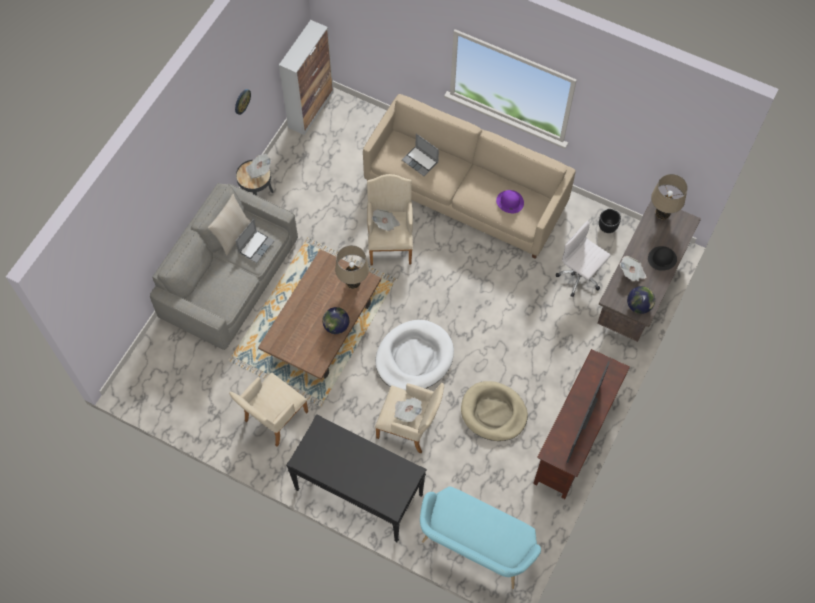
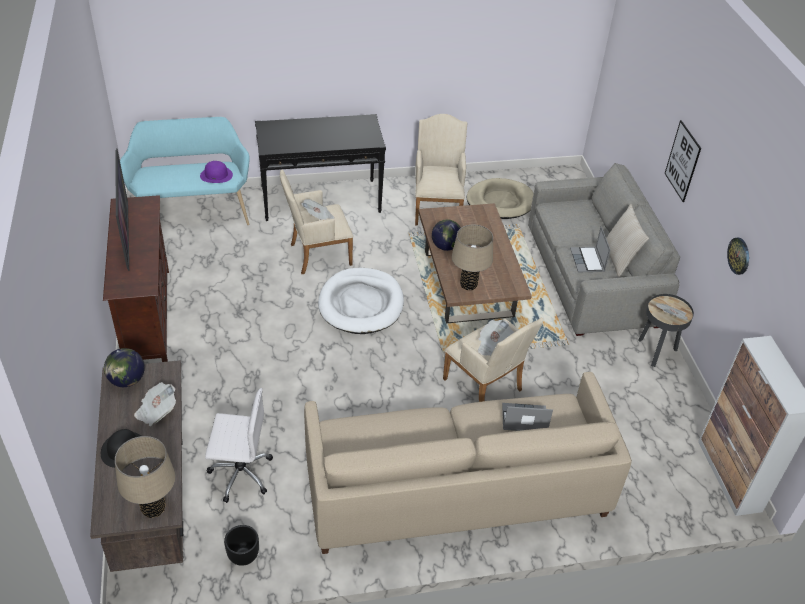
camera: 140 degrees right, 20 degrees down
(182, 180) = (682, 161): none -> picture
(493, 412) = (246, 301): beige dog bed -> beige dog bed (500, 202)
(509, 202) = (376, 435): purple hat -> purple hat (216, 175)

